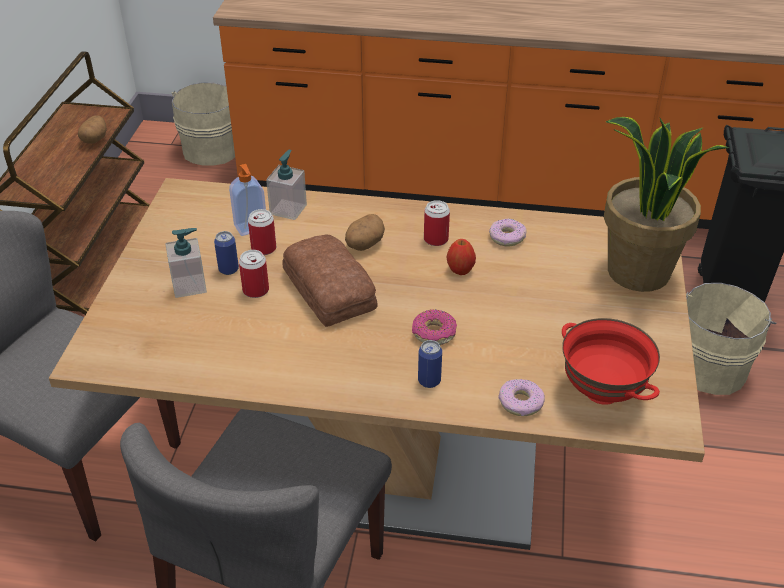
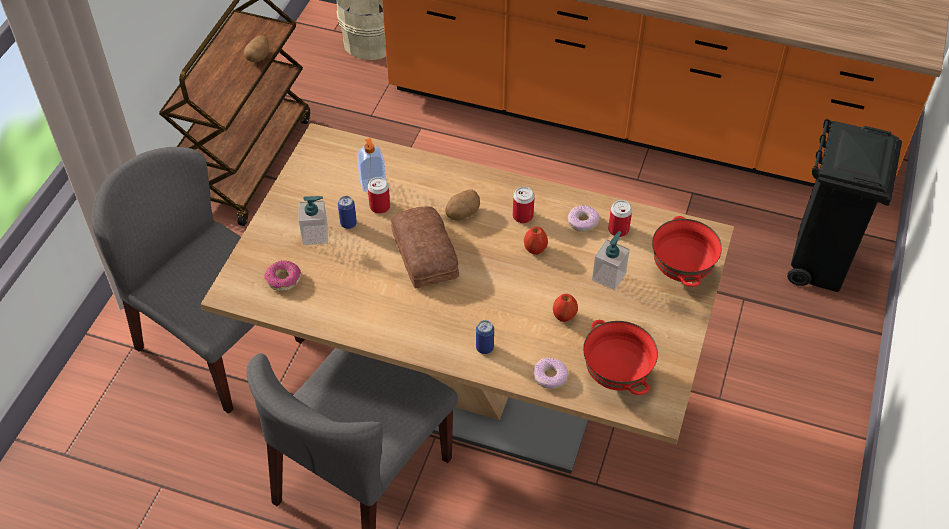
camera: 10 degrees right, 10 degrees up
(255, 290) = (366, 246): can -> can (618, 230)
(288, 209) = (407, 169): soap dispenser -> soap dispenser (609, 276)
(433, 333) = (498, 306): donut -> donut (283, 279)
(517, 334) = (564, 316): none -> apple
(637, 273) = (681, 272): potted plant -> red bowl
(711, 365) = (778, 332): beige bucket -> none

